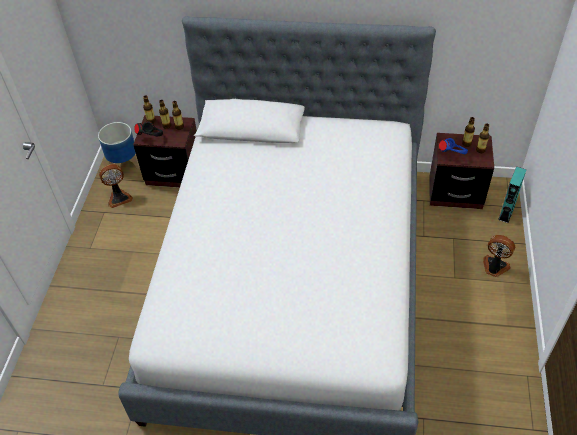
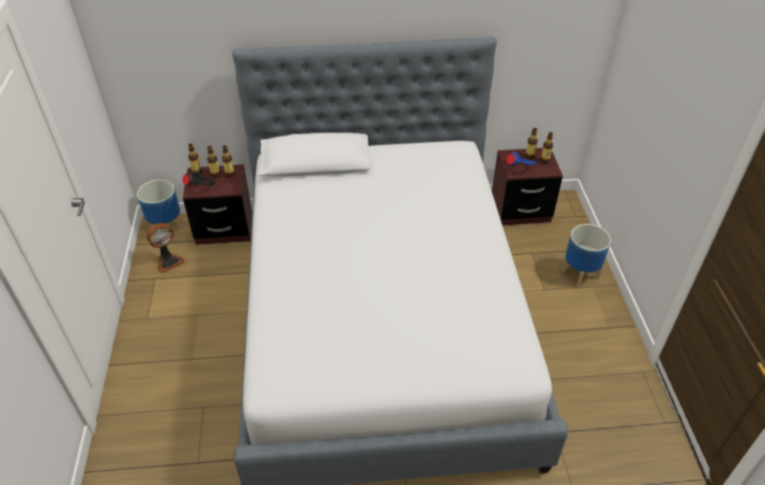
camera: 15 degrees left, 5 degrees down
(494, 267) = (579, 274): fan -> planter
(506, 212) = (574, 222): turquoise speaker -> none

